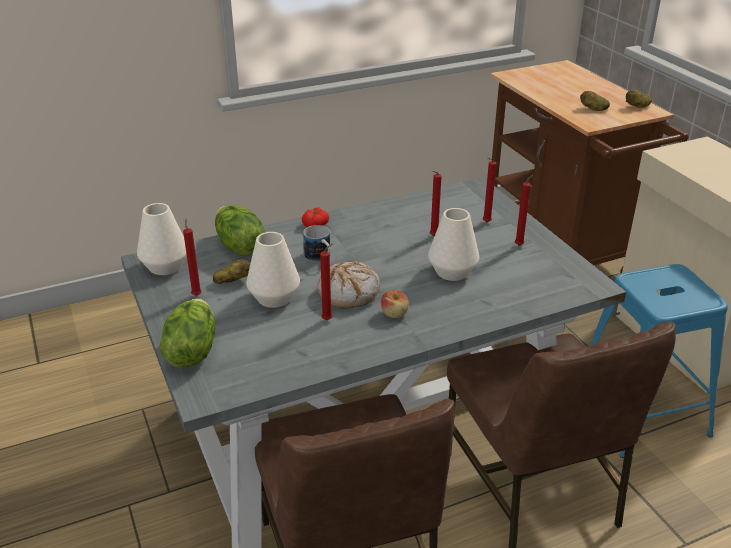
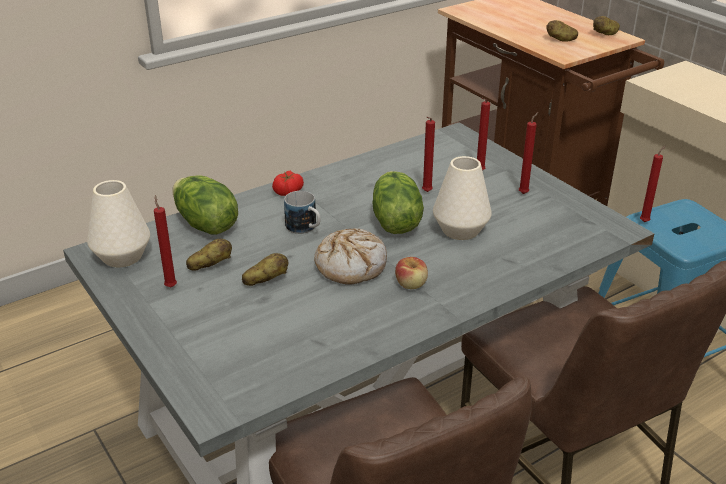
camera: 10 degrees left, 0 degrees up
(191, 351) = (184, 355): lettuce -> lettuce (394, 222)
(274, 298) = (266, 280): white vase -> potato
(328, 319) = (337, 299): red candle -> red candle (645, 221)

